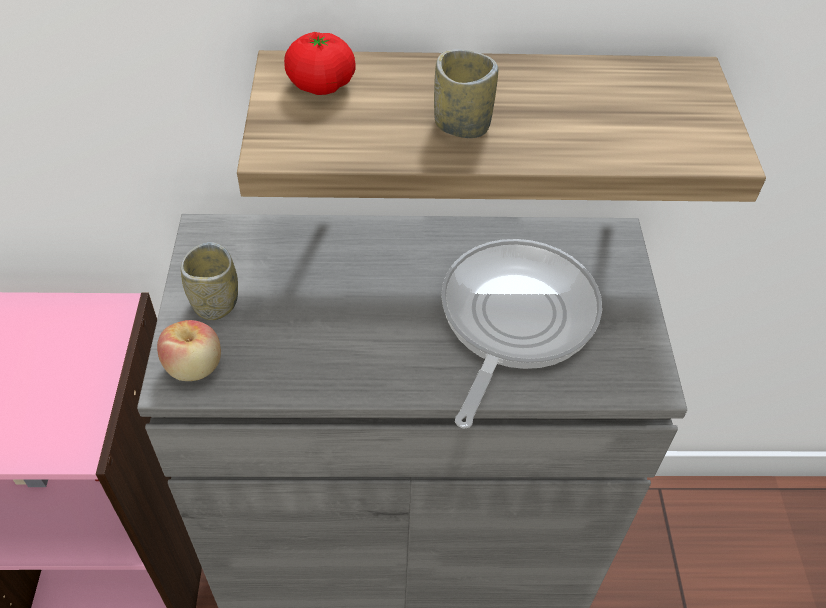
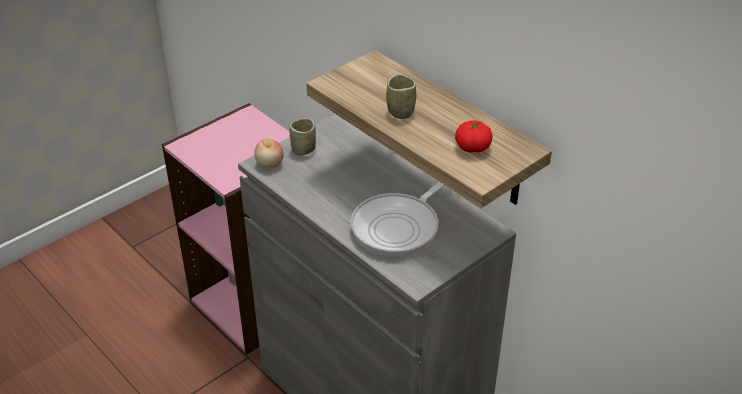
camera: 50 degrees right, 10 degrees down
(321, 85) = (375, 72): tomato -> tomato (472, 147)
(513, 319) = (399, 227): frying pan -> frying pan turned 150 degrees clockwise

